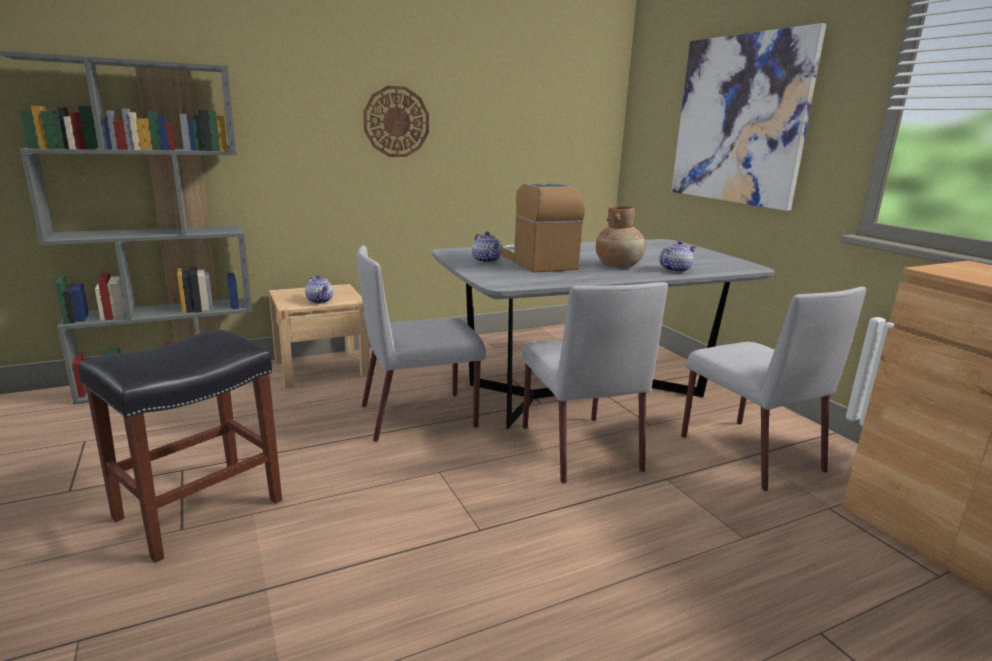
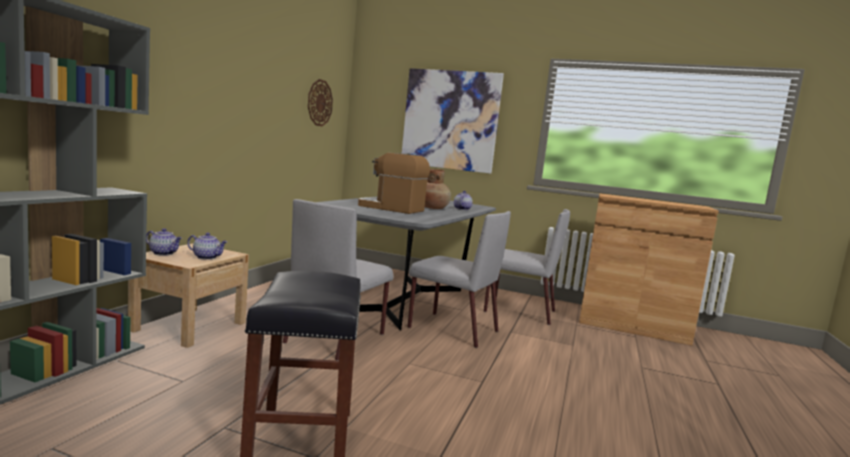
camera: 45 degrees left, 10 degrees down
(396, 122) = (232, 97): wall clock -> wall clock (319, 103)
(487, 260) = (362, 209): teapot -> teapot (164, 253)

